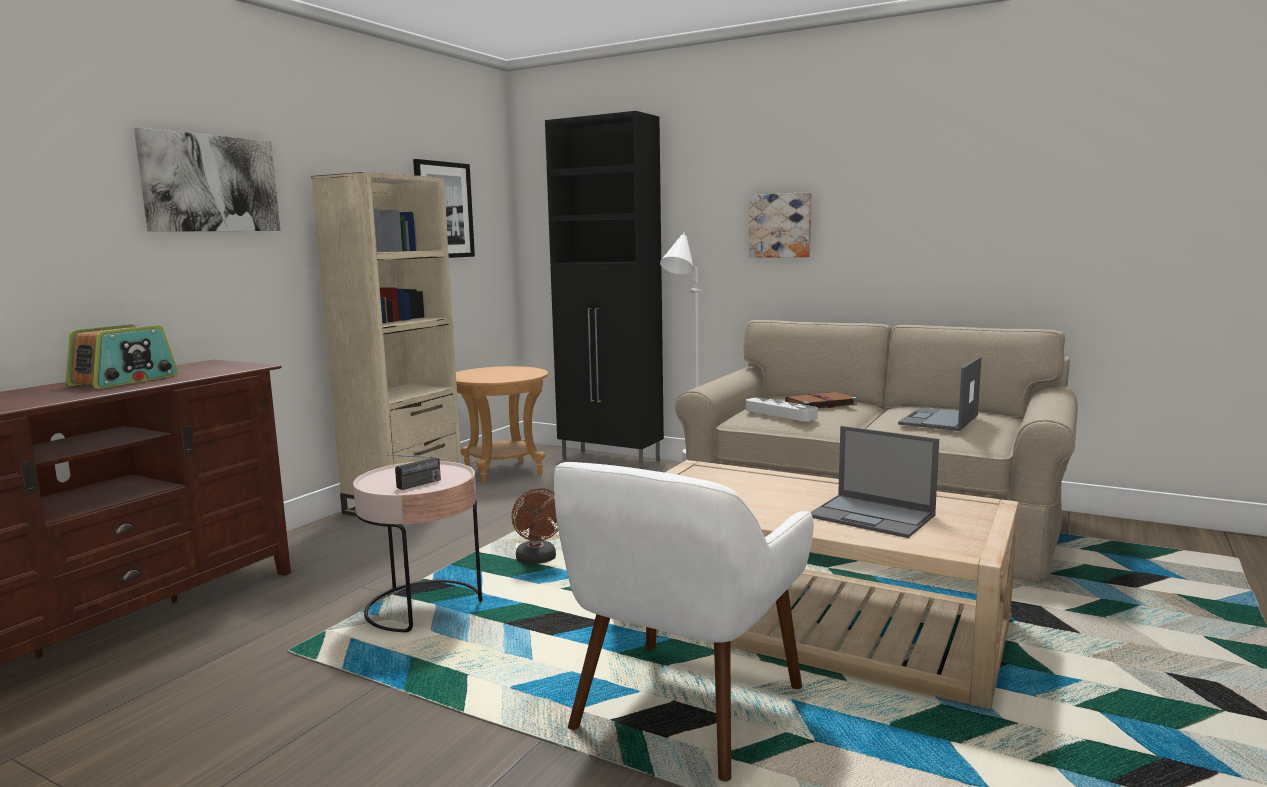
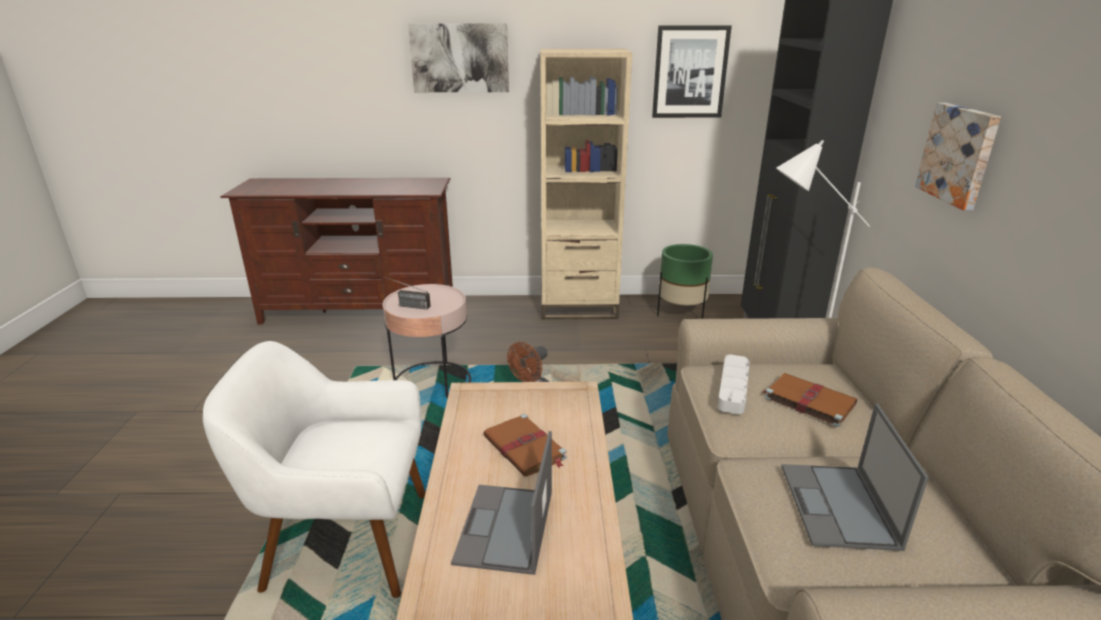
camera: 60 degrees right, 15 degrees up
(125, 380) = (368, 185): radio -> none
(503, 472) = (681, 313): brown side table -> green planter
(764, 495) = (525, 448): none -> brown book
(939, 420) = (839, 507): laptop -> laptop turned 90 degrees counterclockwise

